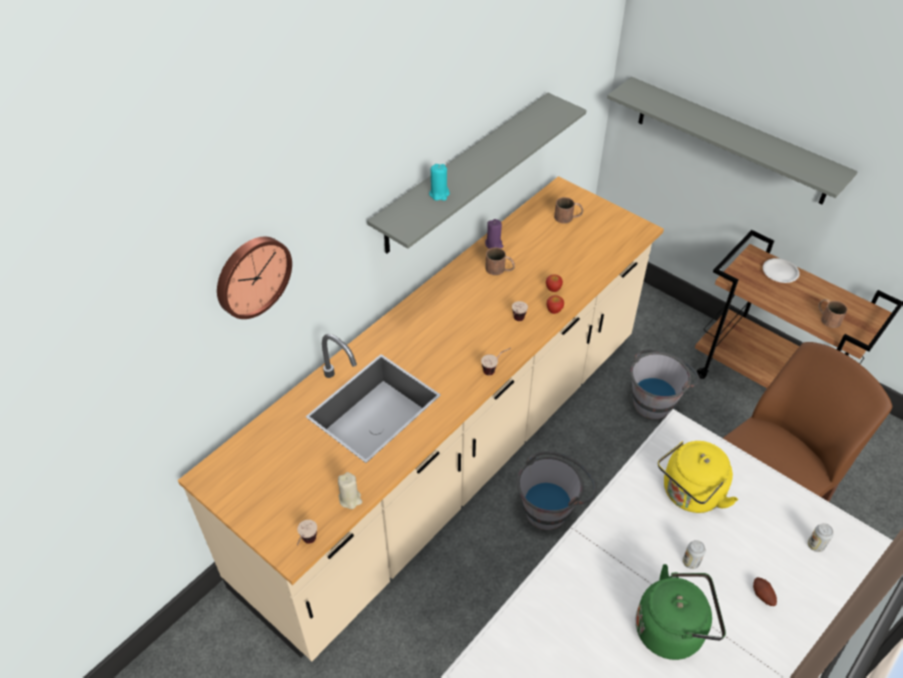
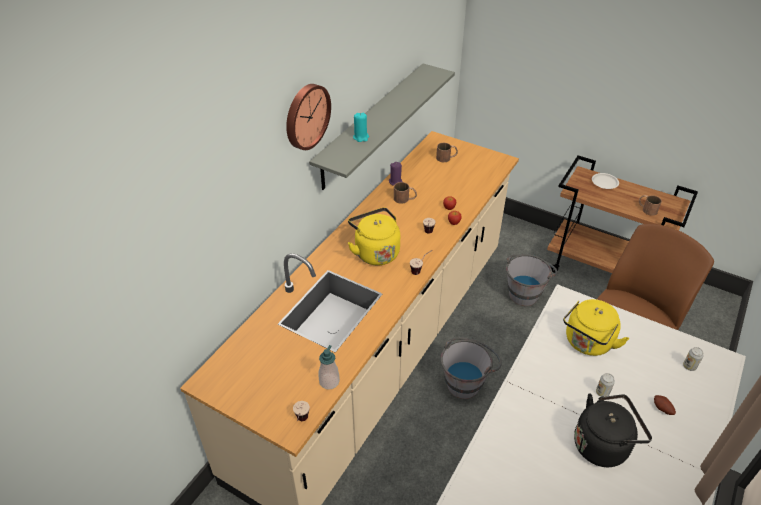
camera: 10 degrees left, 5 degrees down
(251, 275) = (230, 205): wall clock -> wall clock (306, 116)
(350, 499) = (329, 381): beige candle -> soap dispenser
(445, 337) = (375, 252): none -> yellow kettle
(673, 629) = (603, 444): green kettle -> black kettle
(731, 141) = (556, 90): grey shelf -> none

